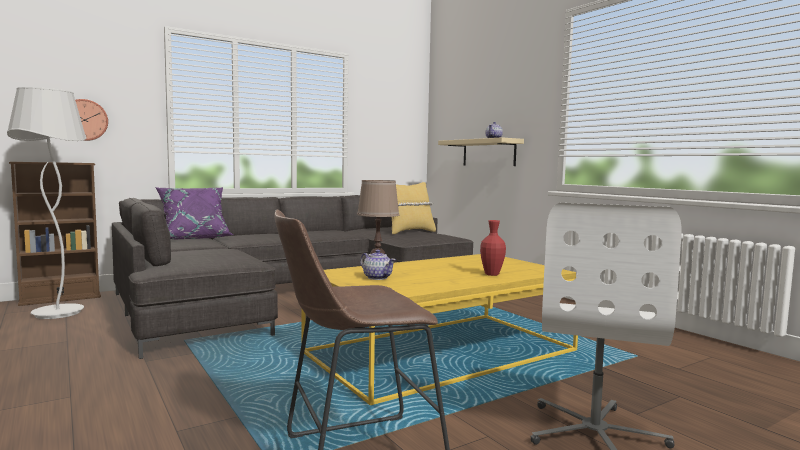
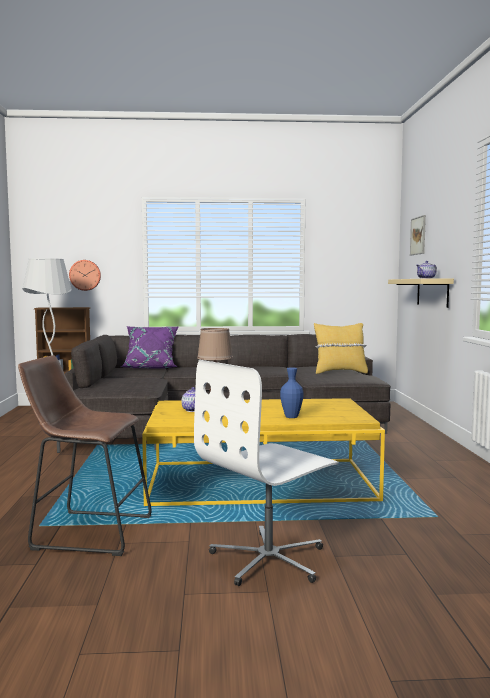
camera: 30 degrees right, 0 degrees up
(462, 100) = (418, 235): none -> picture
(491, 274) = (291, 417): red vase -> blue vase

